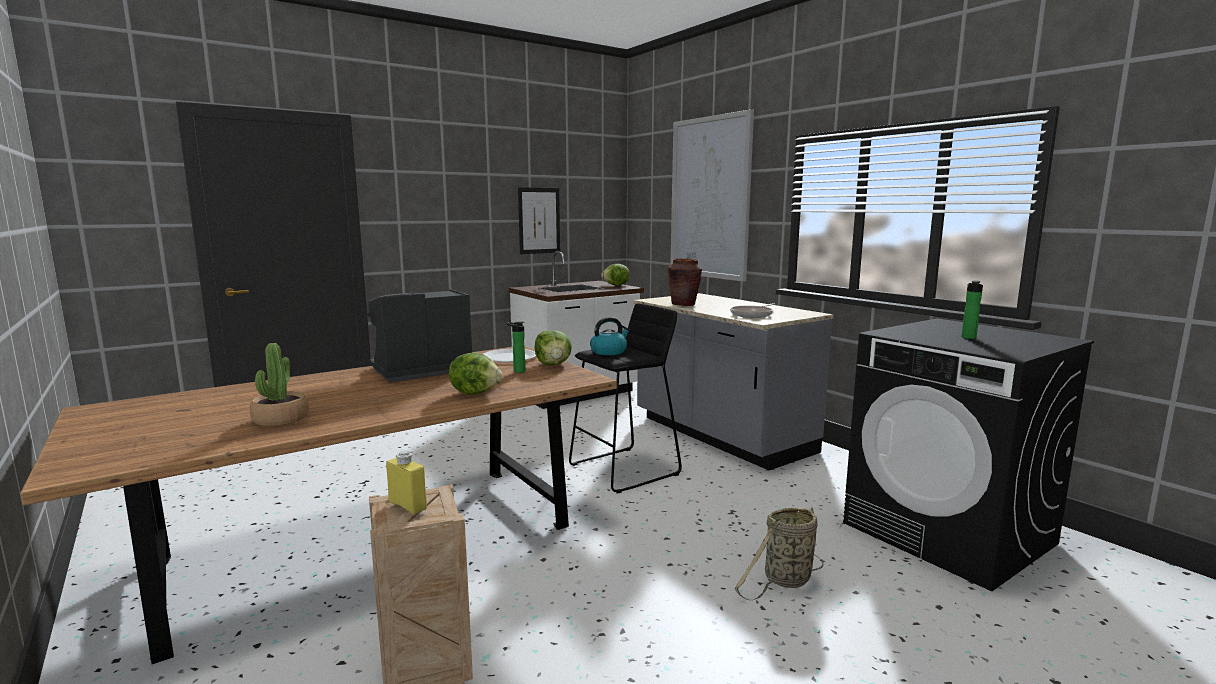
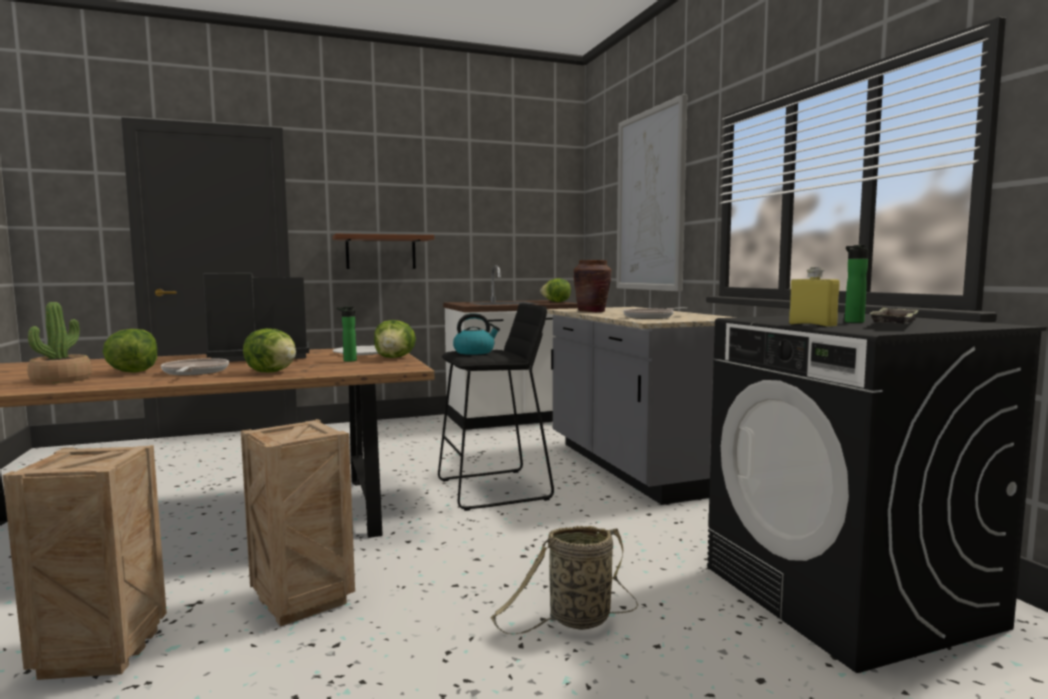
camera: 15 degrees right, 5 degrees down
(333, 401) = (133, 372): none -> lettuce
(400, 398) = (194, 372): none -> frying pan
(407, 505) = (80, 457): yellow bottle -> yellow bottle (812, 325)
(450, 241) = (381, 252): none -> brown shelf
(539, 220) = (480, 234): picture -> none
(555, 597) = (300, 601): none -> crate
(1000, 340) = (895, 324): none -> tray

